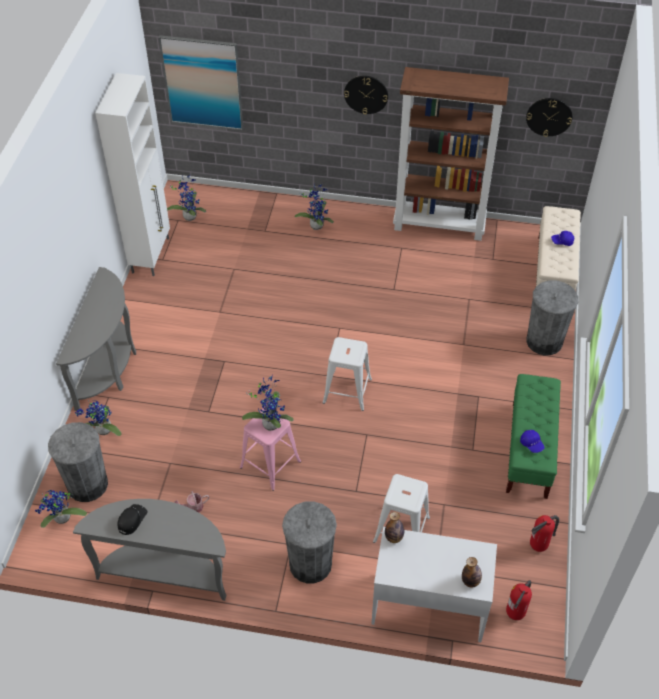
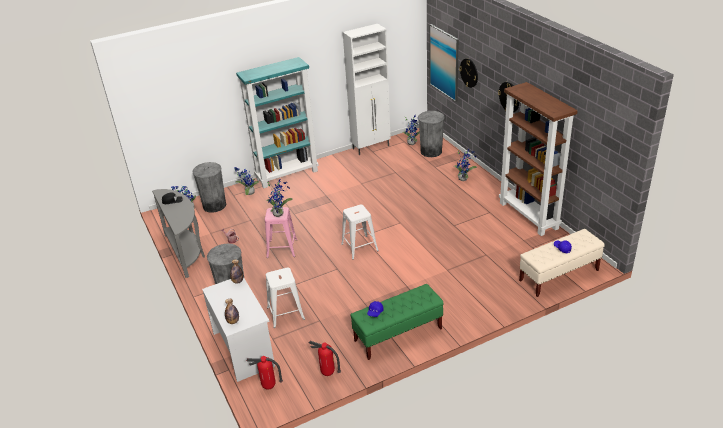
camera: 55 degrees right, 15 degrees down
(109, 368) = (287, 175): grey console table -> turquoise bookcase
(544, 341) = (494, 300): grey trash can -> grey trash can (431, 151)
(549, 116) = (600, 154): wall clock -> wall clock (469, 73)

